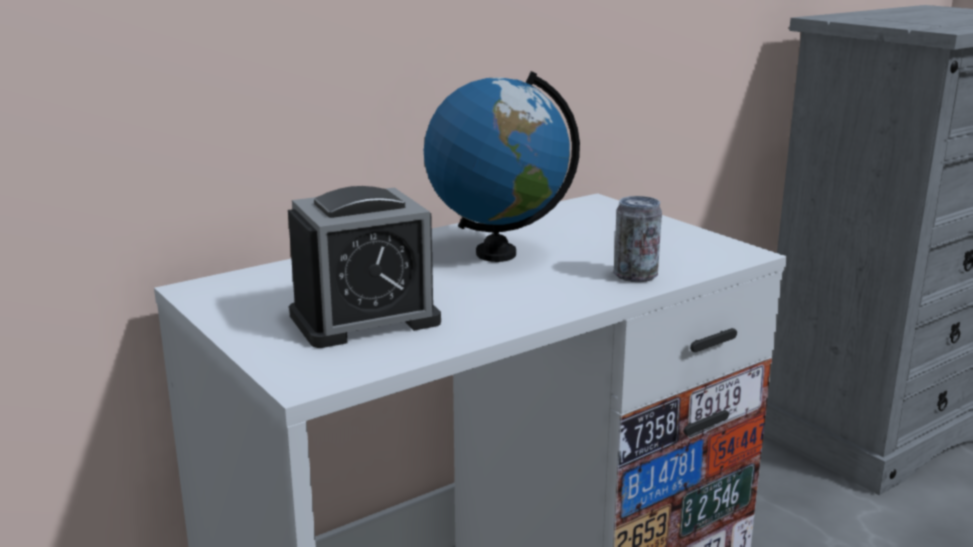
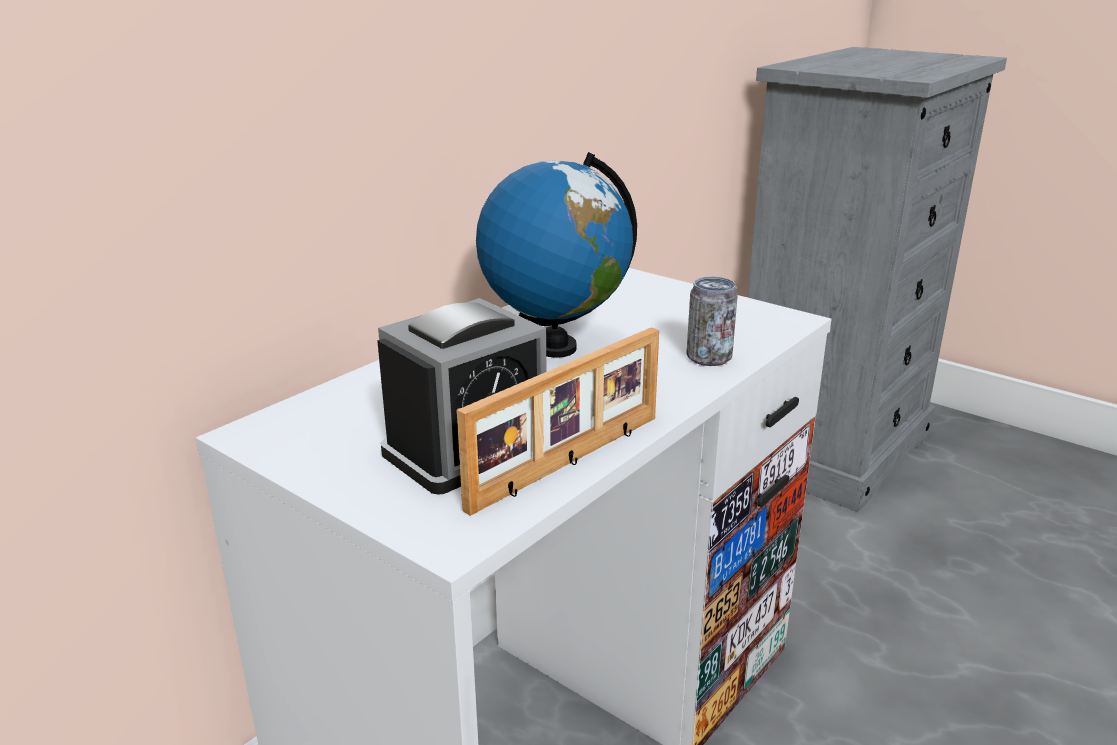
camera: 15 degrees left, 5 degrees up
(445, 339) = (570, 462): none -> picture frame

